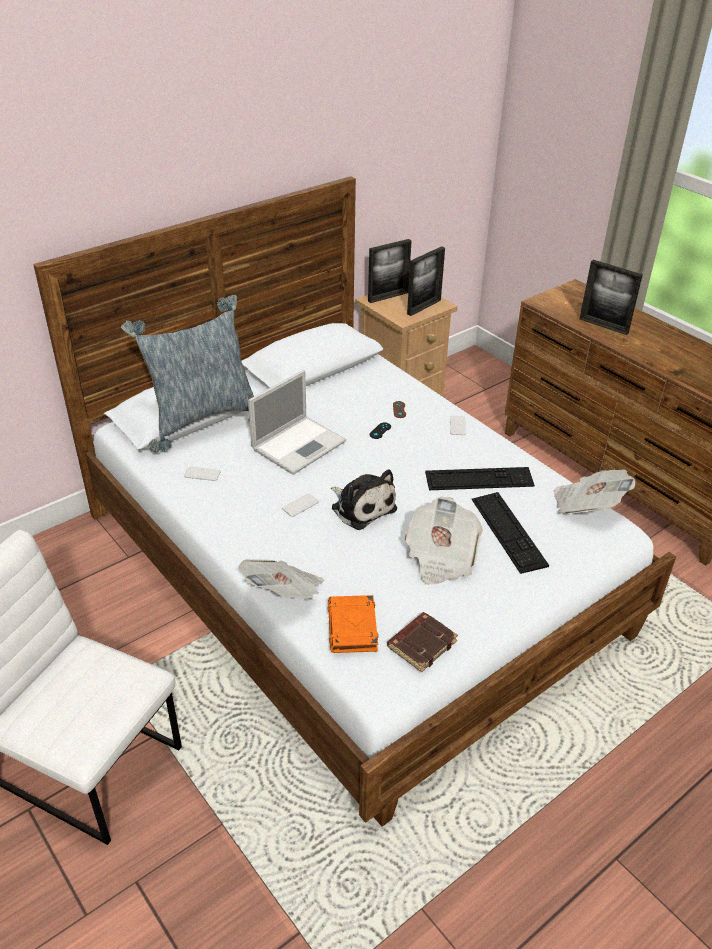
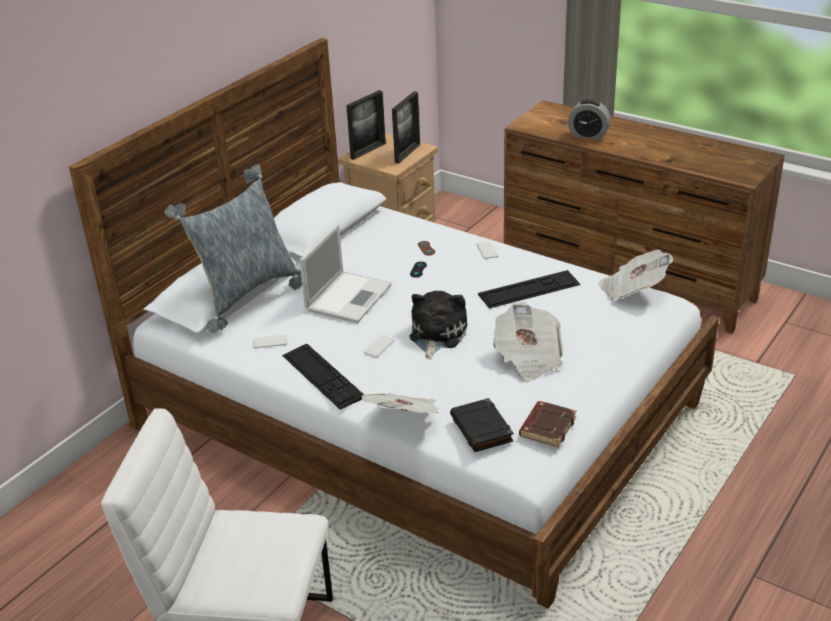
camera: 15 degrees left, 5 degrees down
(353, 628) = (482, 429): orange book -> black book
(361, 507) = (436, 335): plush toy -> plush toy turned 105 degrees counterclockwise
(508, 531) = (576, 325): keyboard -> keyboard (322, 376)
(603, 326) = (588, 135): picture frame -> alarm clock

